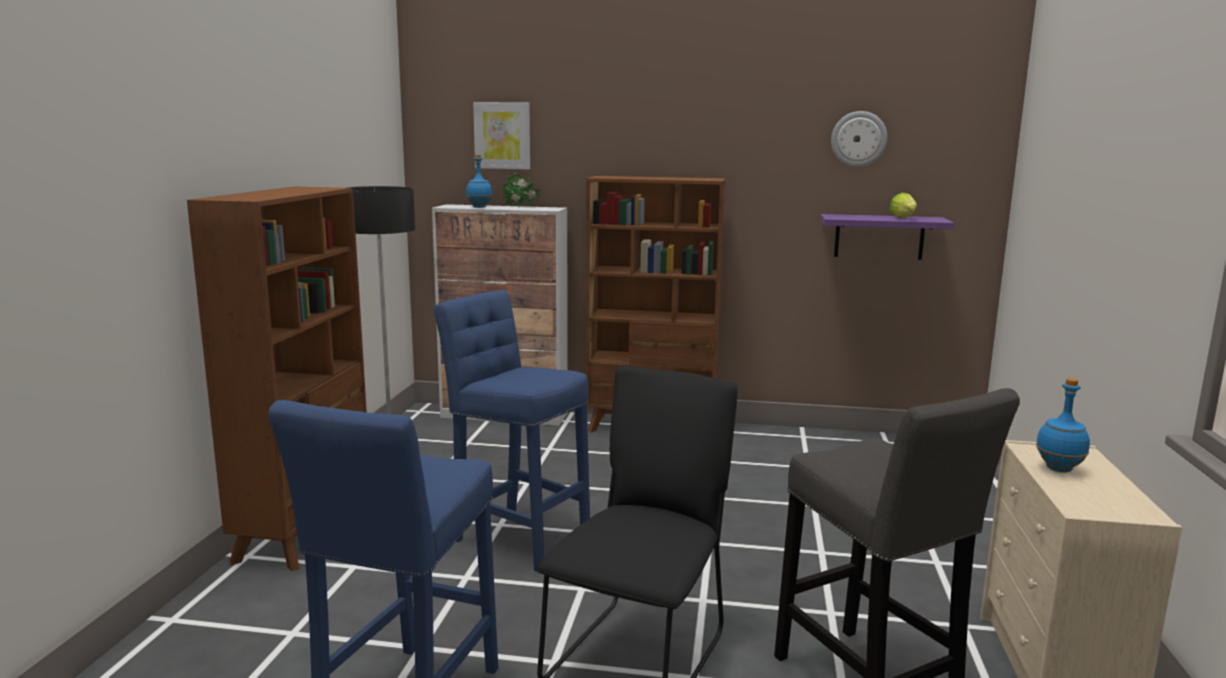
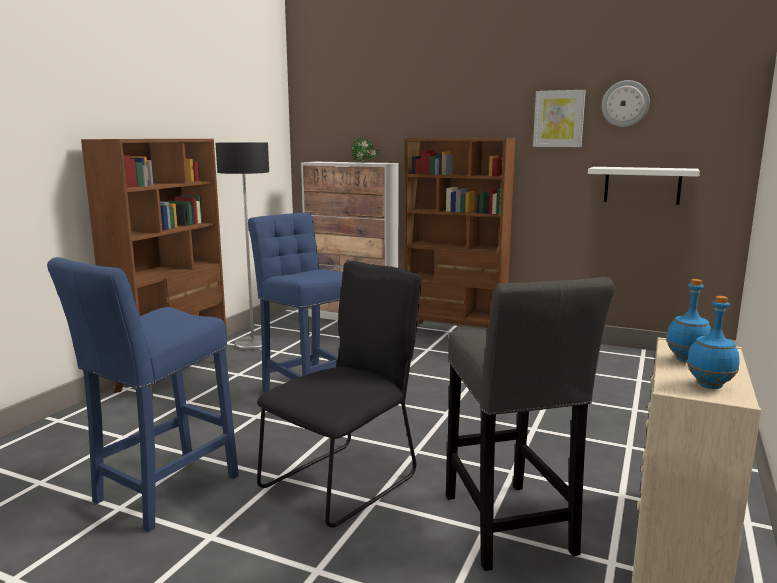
camera: 15 degrees right, 0 degrees up
(479, 207) = (334, 162): blue bottle -> blue bottle (708, 385)
(502, 135) = (354, 110): picture -> picture (558, 119)
(879, 236) = (642, 185): purple shelf -> white shelf
(904, 218) = (659, 168): lettuce -> none

